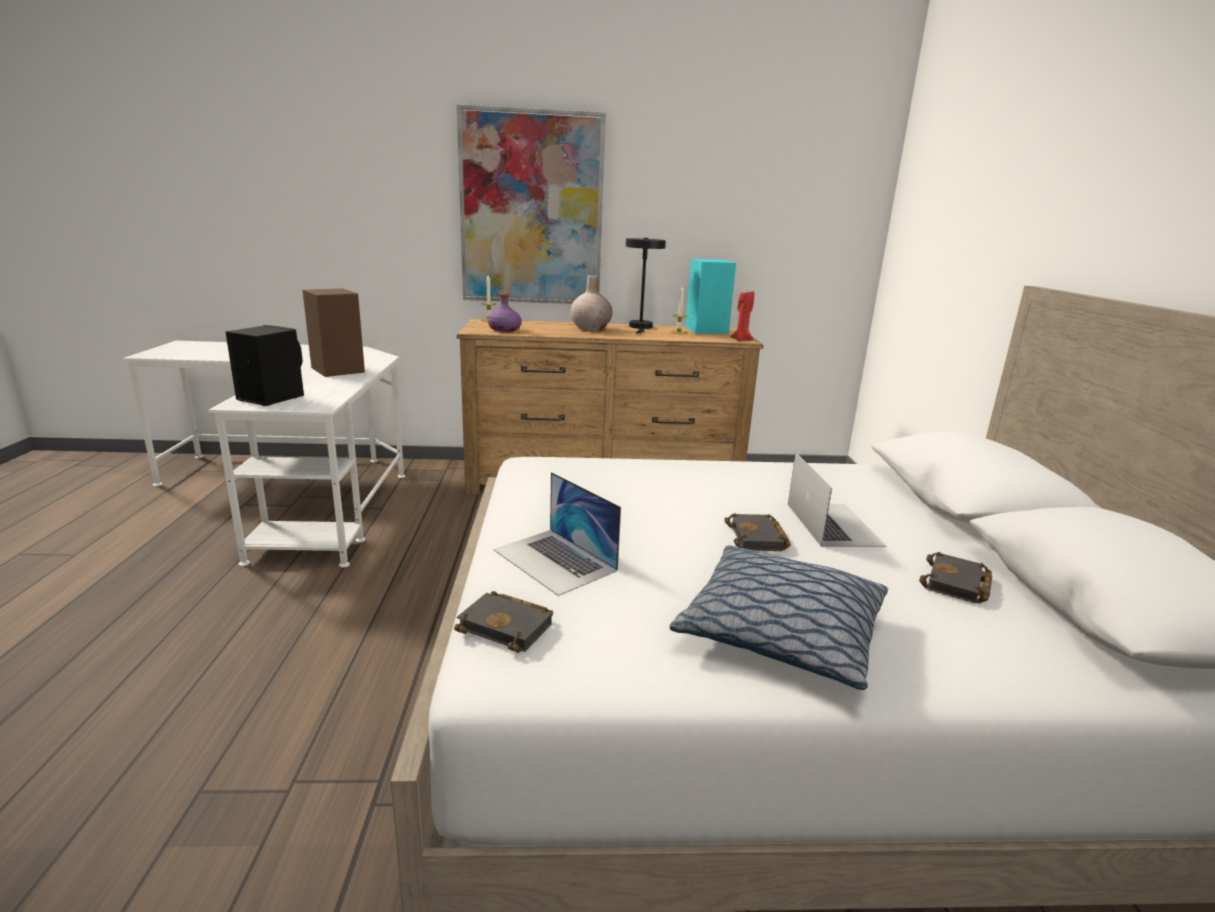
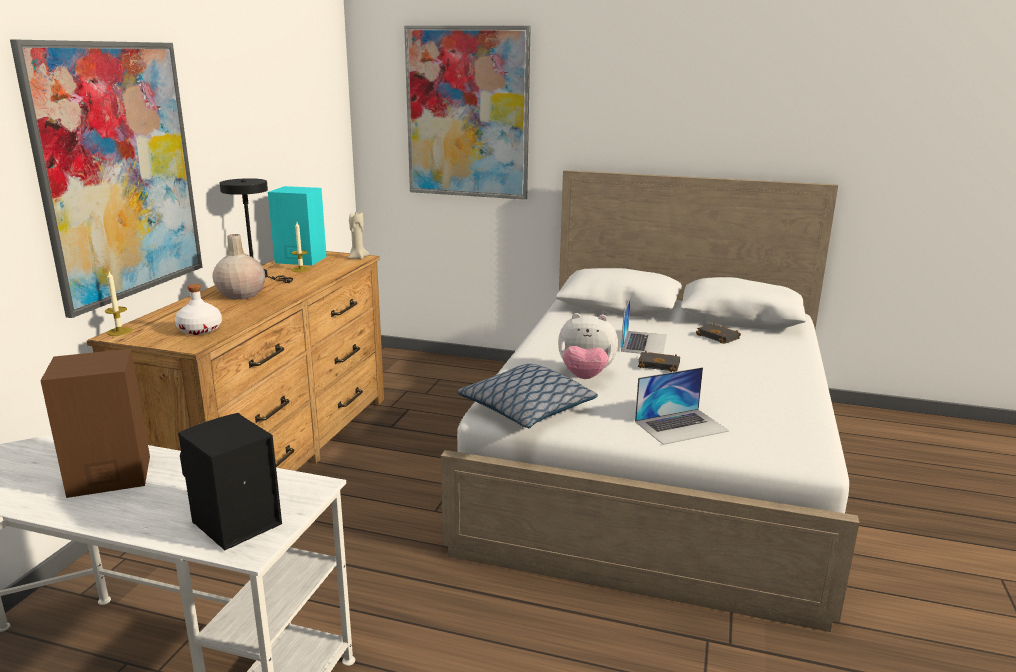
camera: 70 degrees left, 0 degrees up
(504, 330) = (200, 330): purple bottle -> white bottle
(509, 626) = (765, 449): black book -> none
(666, 496) = (585, 376): none -> plush toy
(741, 340) = (357, 258): red candle -> beige candle
(780, 632) = (766, 384): pillow -> pillow (527, 409)
(833, 524) = (644, 343): laptop -> laptop turned 90 degrees clockwise
(969, 201) = (467, 113): none -> picture

